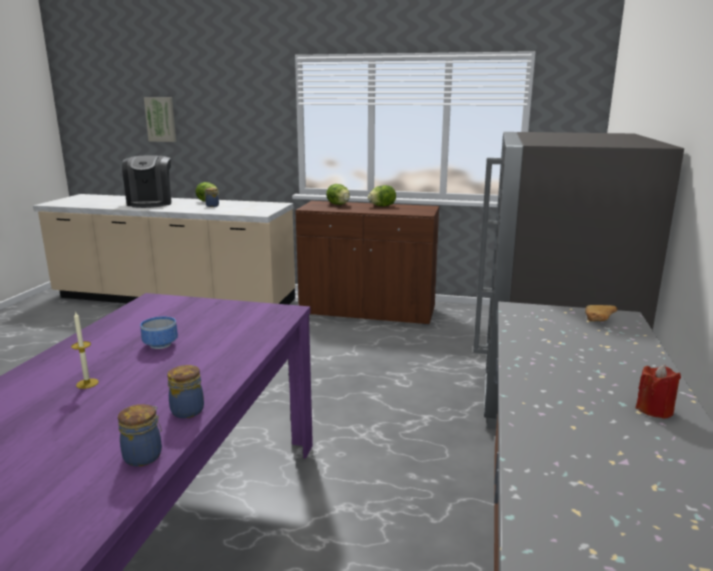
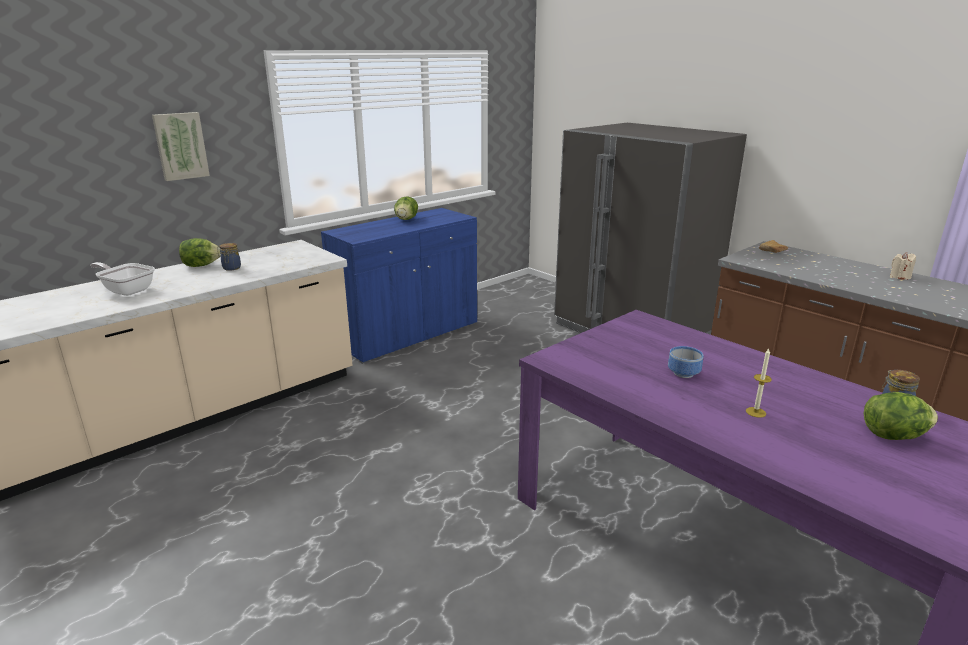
camera: 55 degrees left, 5 degrees up
(151, 203) = (127, 290): coffee machine -> frying pan
(161, 119) = (50, 156): picture -> picture (180, 146)
(186, 410) = (825, 384): jar -> none
(338, 204) = (366, 228): lettuce -> lettuce (893, 436)
(367, 312) = (408, 334): brown cabinet -> blue cabinet
(654, 410) = (899, 277): red candle -> beige candle

